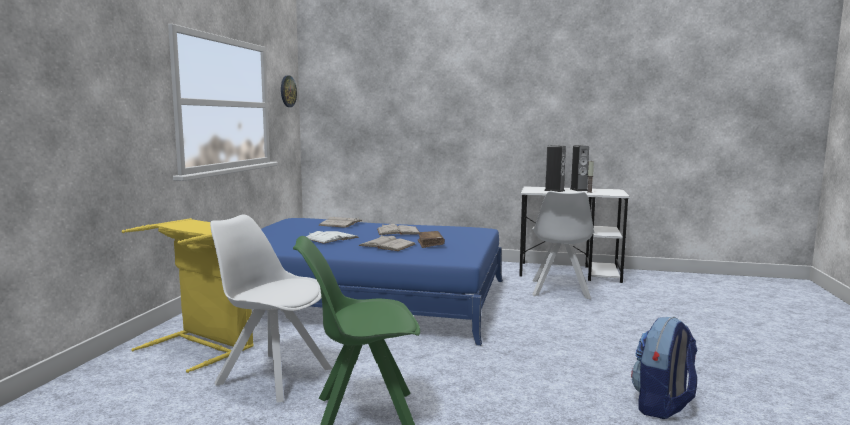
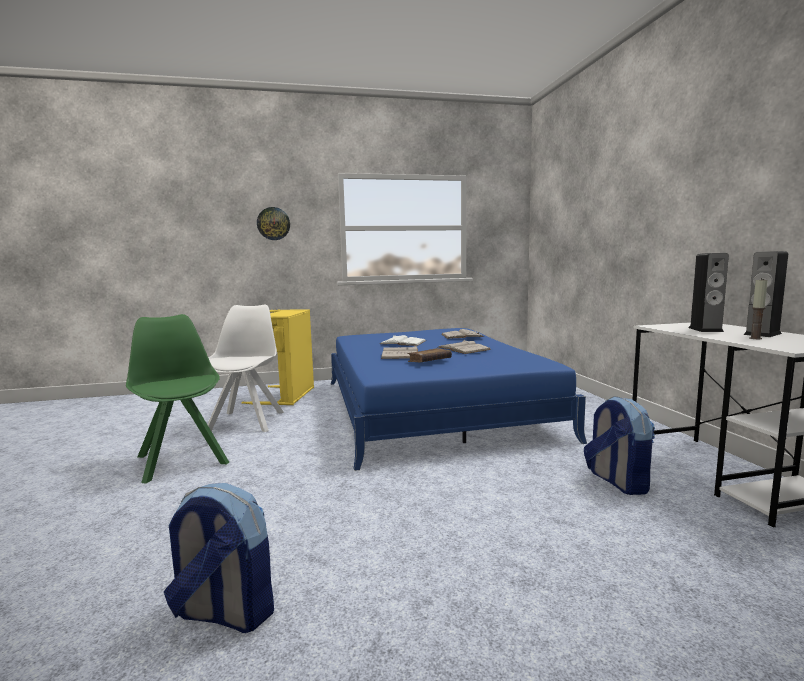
camera: 65 degrees right, 0 degrees up
(287, 91) = (505, 213): wall clock -> wall clock (273, 223)
(560, 290) = (617, 481): white chair -> backpack

